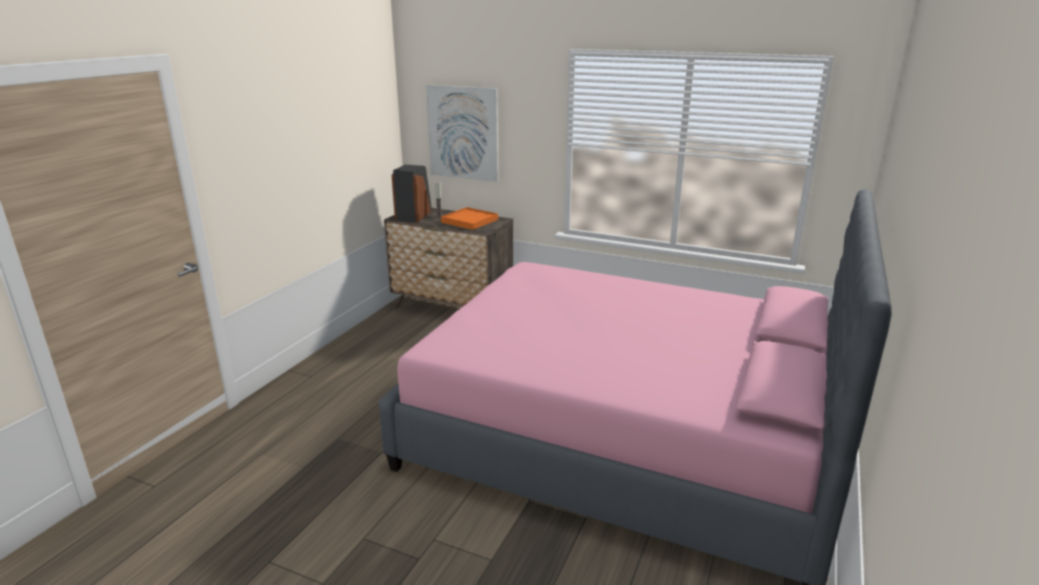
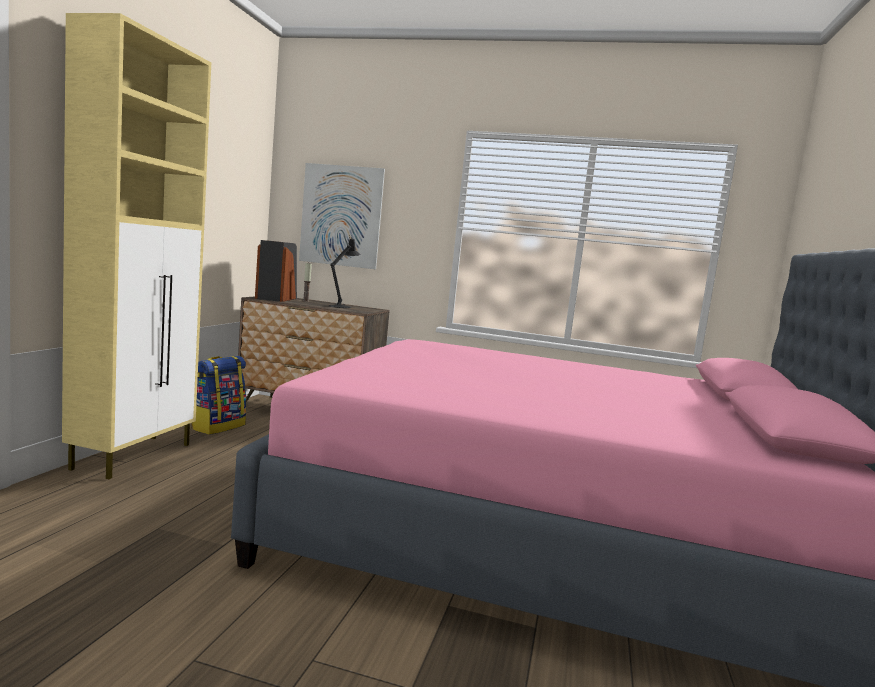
camera: 10 degrees left, 15 degrees down
(317, 369) = (135, 456): none -> beige cabinet
(377, 332) = (218, 426): none -> backpack
(469, 221) = (341, 306): orange tray -> black table lamp

